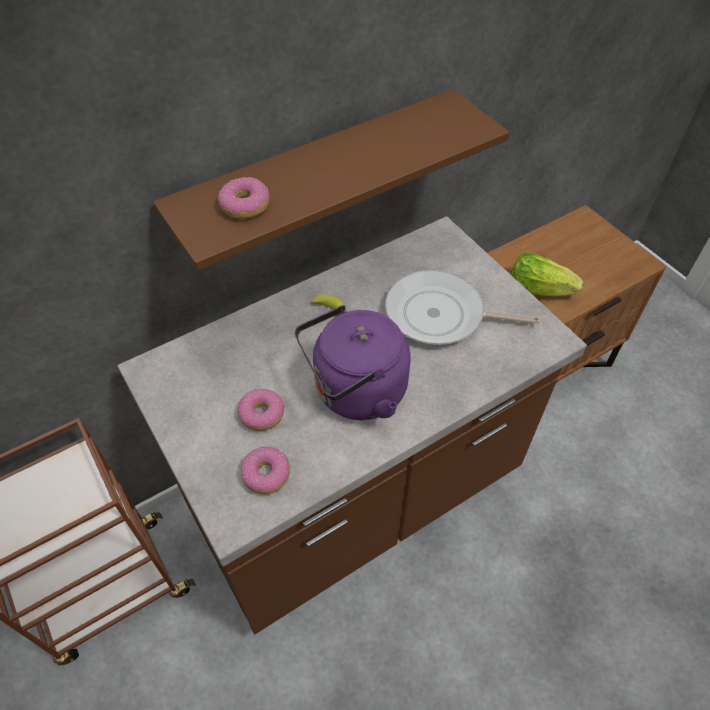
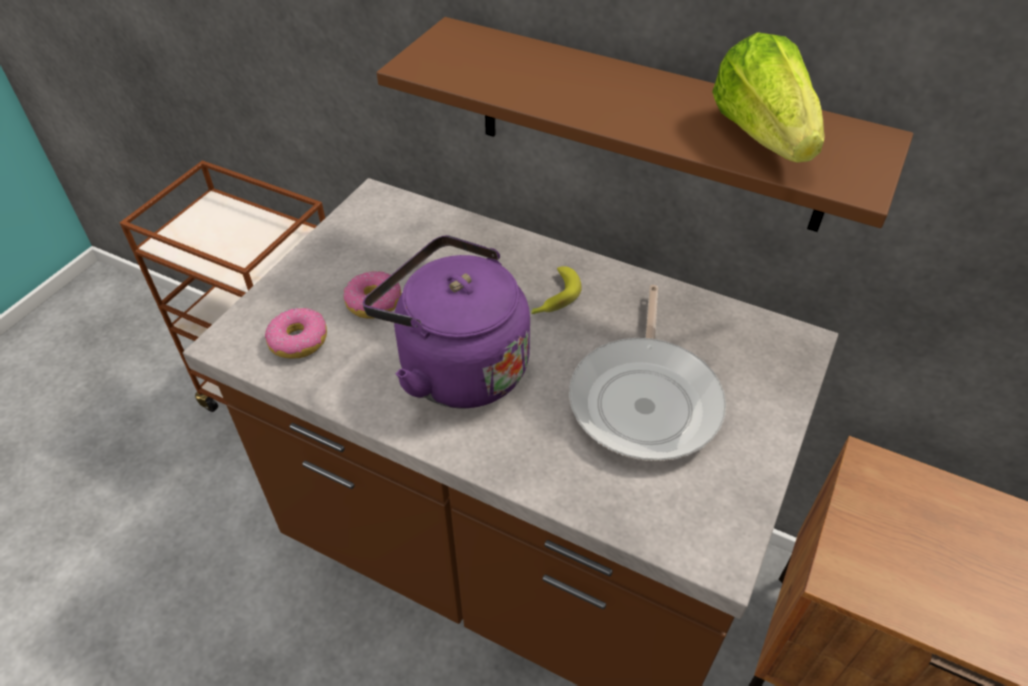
camera: 60 degrees right, 5 degrees down
(245, 205) = (489, 66): donut -> none
(440, 315) = (646, 399): frying pan -> frying pan turned 150 degrees counterclockwise
(537, 290) = (892, 550): lettuce -> lettuce (762, 136)

